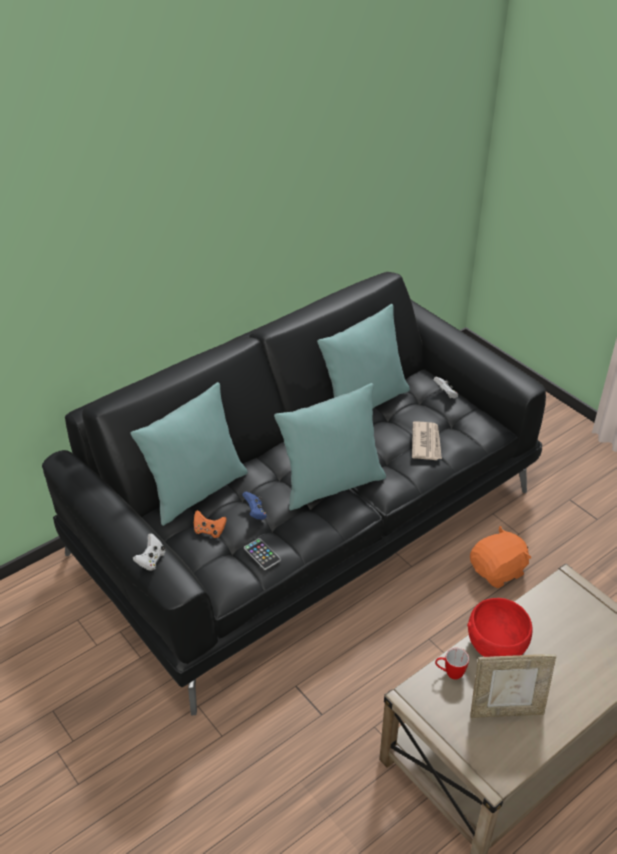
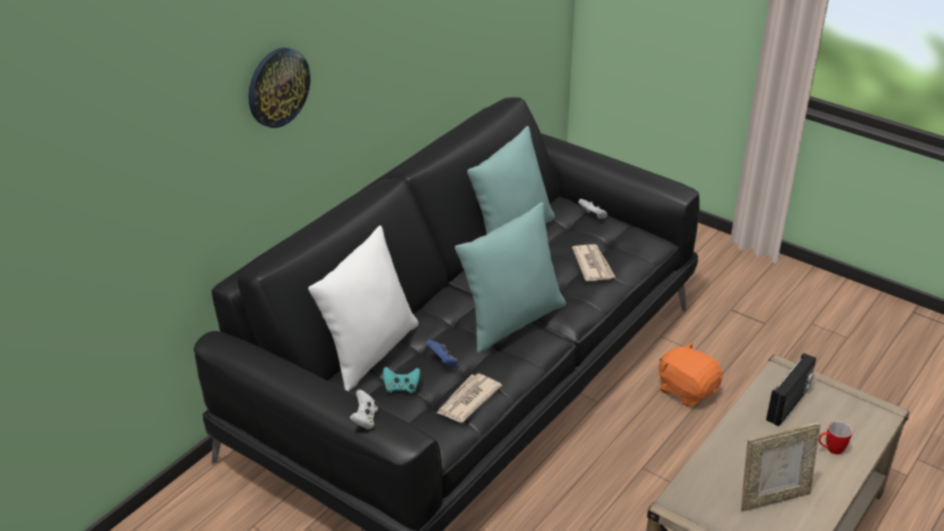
camera: 15 degrees left, 5 degrees down
(140, 246) = (277, 87): none -> wall clock
(196, 491) = (369, 352): turquoise pillow -> white pillow
(209, 531) = (401, 387): orange game controller -> turquoise game controller
(262, 554) = (467, 400): phone -> newspaper
(449, 673) = (704, 475): mug -> mug (830, 449)
(496, 644) = (738, 440): red bowl -> none
(498, 571) = (687, 390): orange plush toy -> orange plush toy turned 90 degrees counterclockwise
(560, 618) = (789, 404): none -> radio

